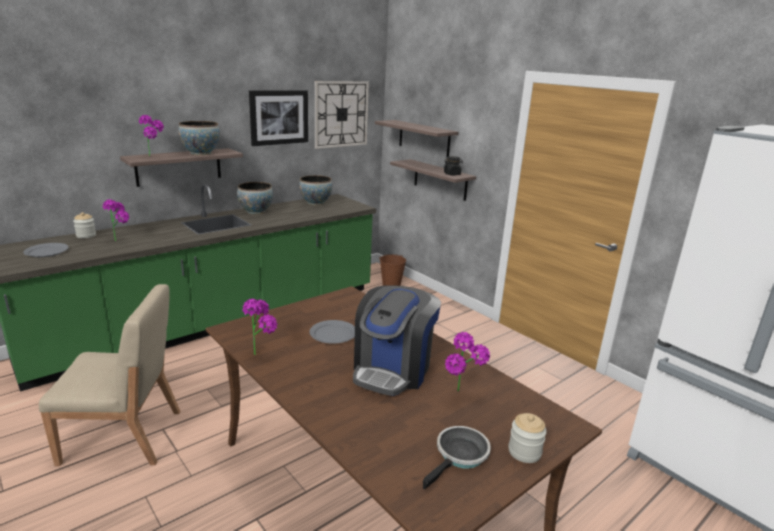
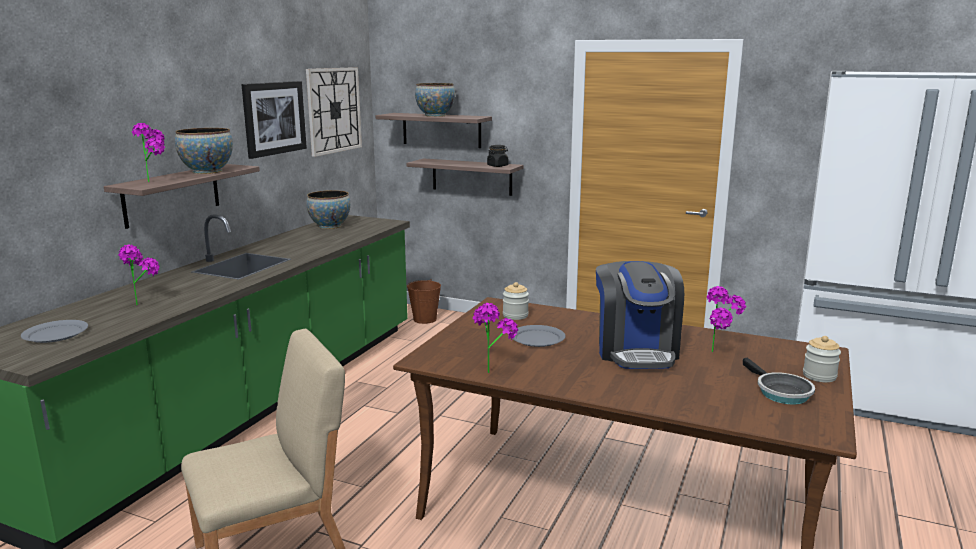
camera: 25 degrees left, 5 degrees down
(86, 235) = (79, 307): jar -> jar (515, 315)
(255, 211) = (271, 246): bowl -> bowl (435, 115)
(460, 456) = (780, 392): frying pan -> frying pan turned 150 degrees clockwise

